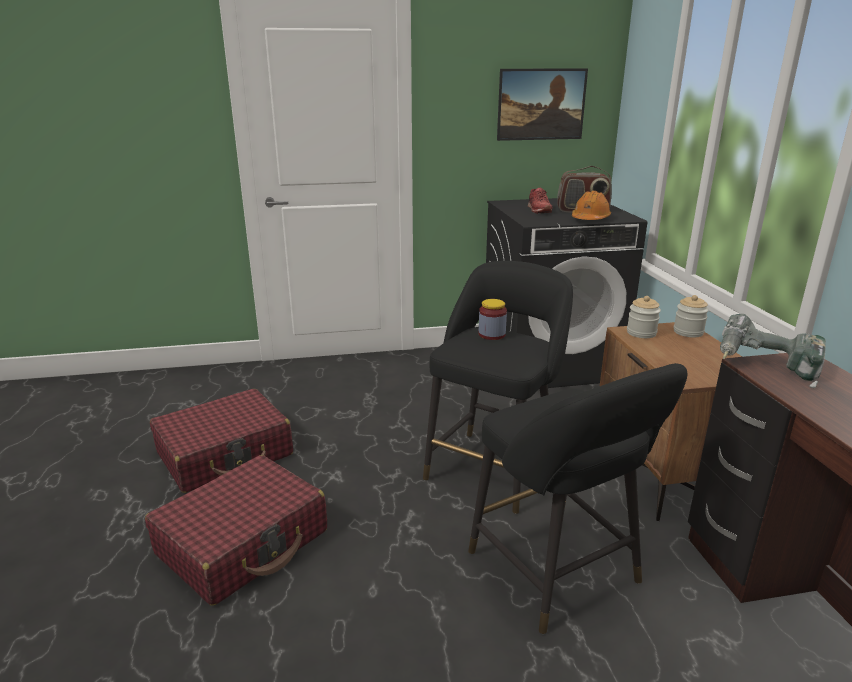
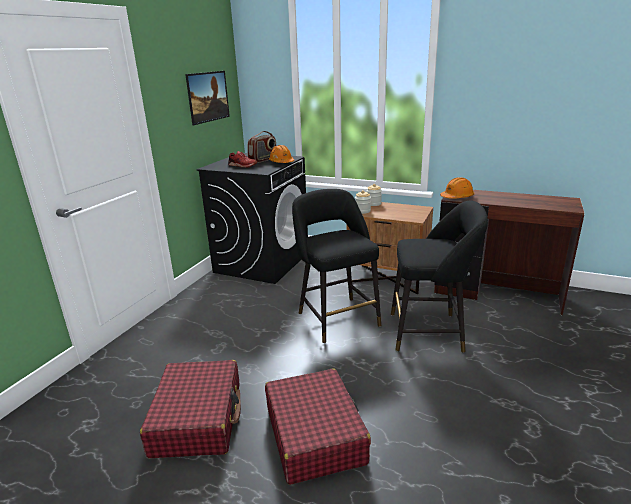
camera: 55 degrees left, 0 degrees up
(492, 334) = (326, 237): jar -> none
(765, 368) = (457, 197): power drill -> orange hard hat

